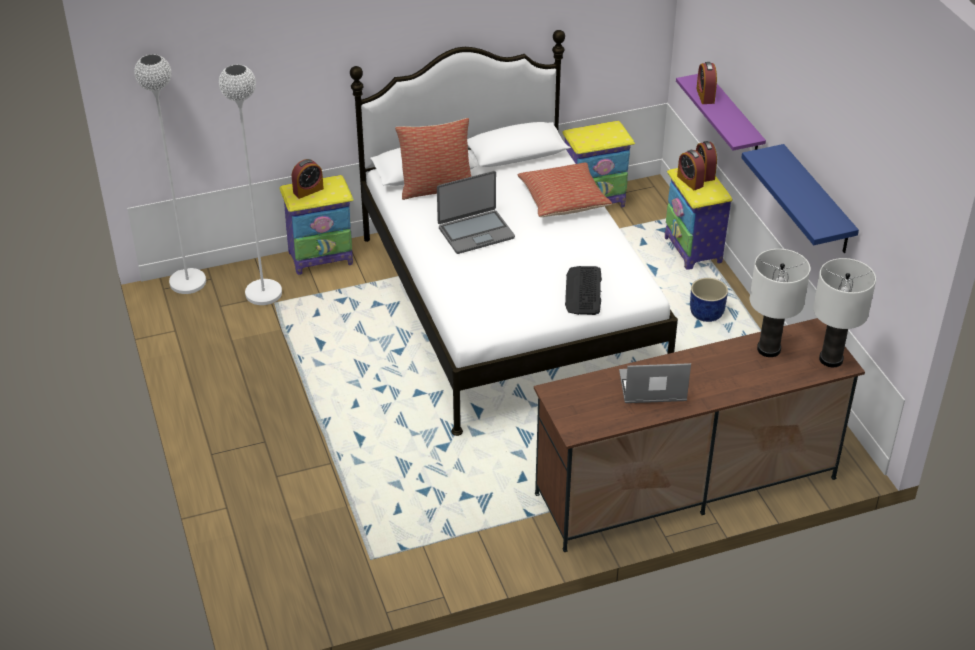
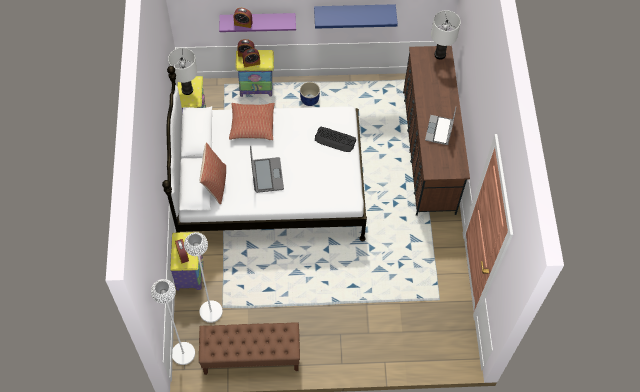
camera: 75 degrees left, 20 degrees up
(199, 350) = (250, 356): none -> brown bench
(768, 349) = (426, 75): white table lamp -> white table lamp (187, 90)

